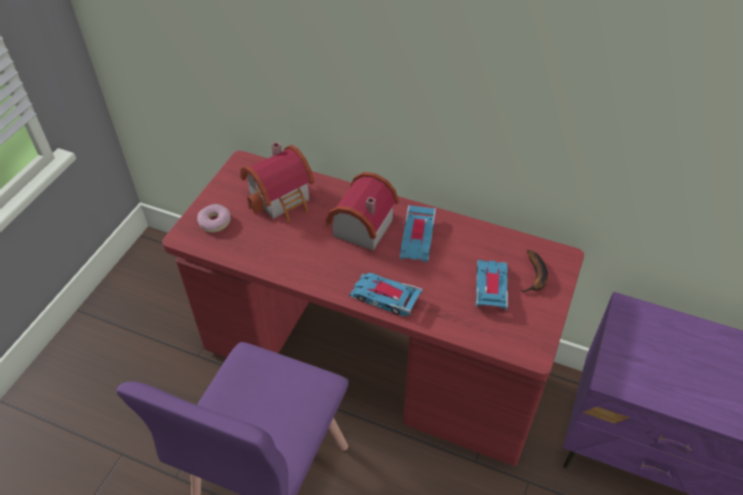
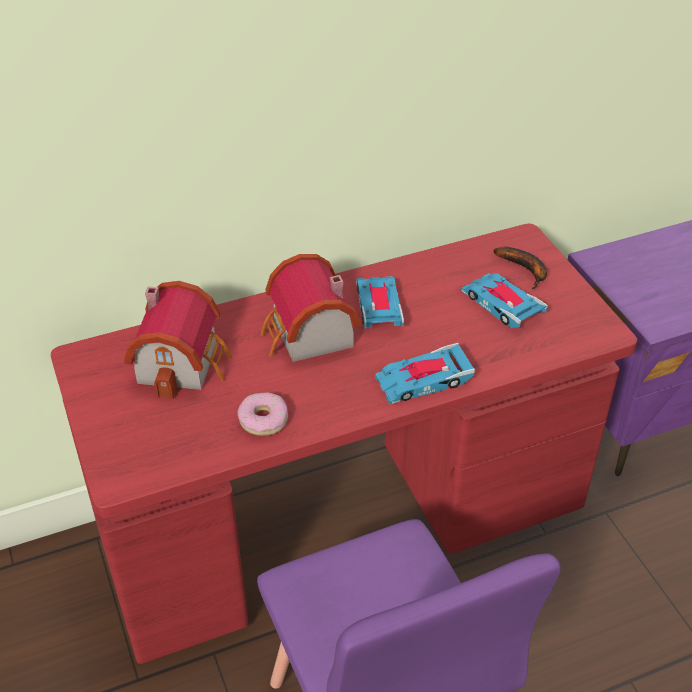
camera: 45 degrees left, 5 degrees down
(215, 222) = (136, 439): donut -> donut (263, 419)
(417, 237) = (378, 306): toy car -> toy car turned 150 degrees counterclockwise

